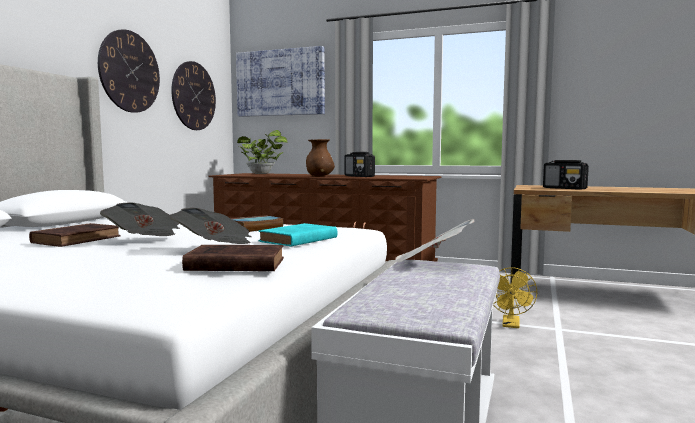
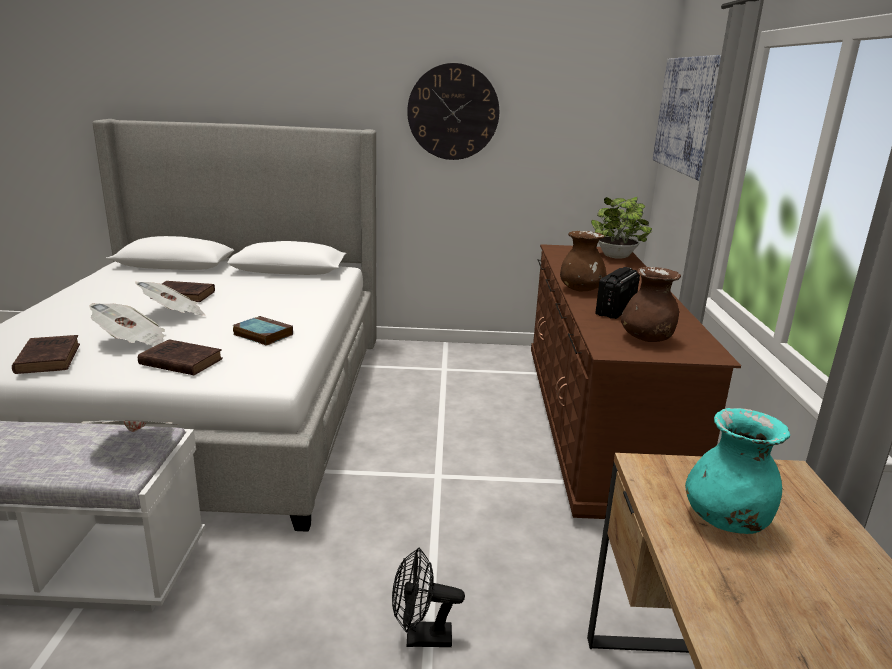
camera: 70 degrees right, 15 degrees up
(194, 96) = (567, 133): wall clock -> none
(297, 240) = (179, 361): turquoise book -> brown book
(405, 177) = (647, 339): none -> brown vase
(511, 325) = (420, 638): yellow fan -> black fan
(565, 188) = (726, 522): radio -> turquoise vase

